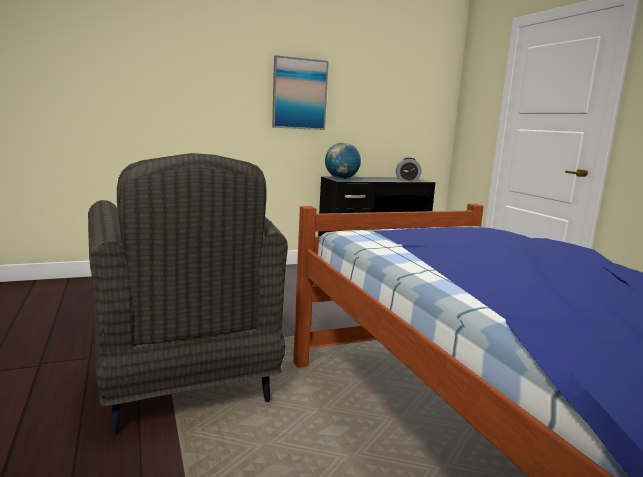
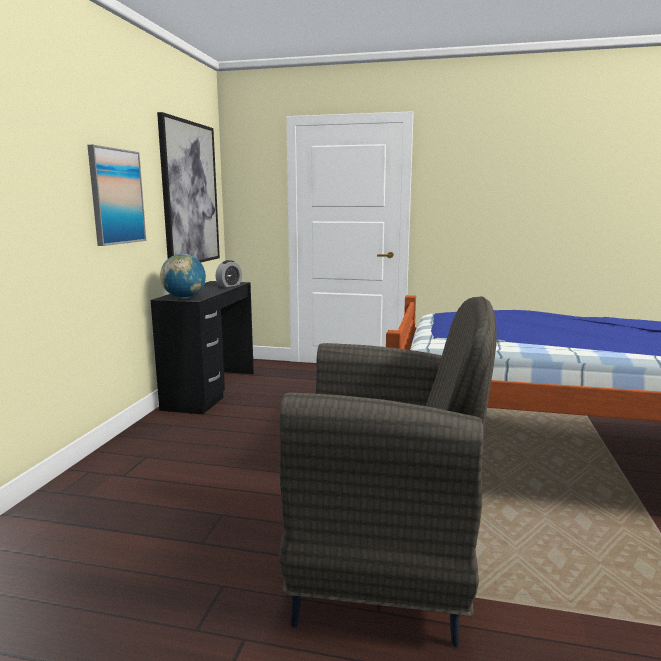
camera: 55 degrees left, 0 degrees up
(399, 98) = (189, 194): none -> picture

